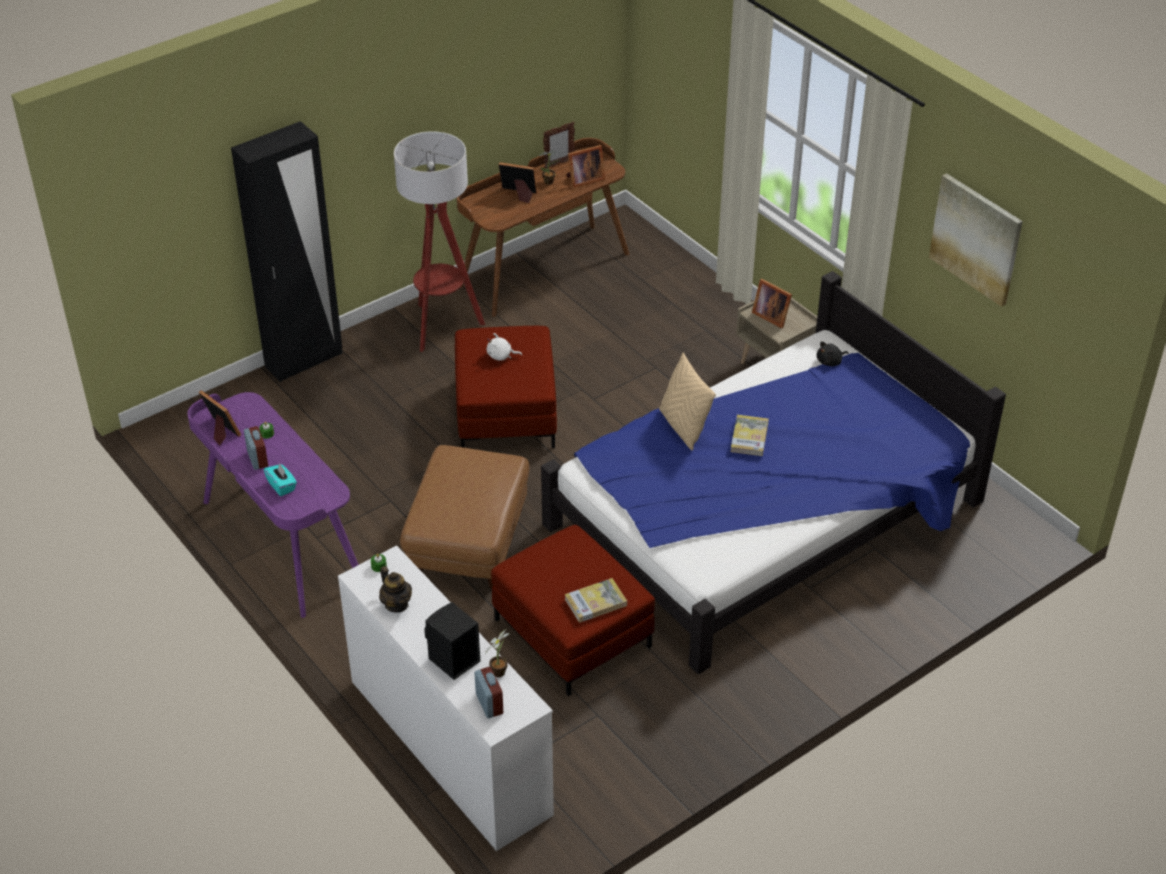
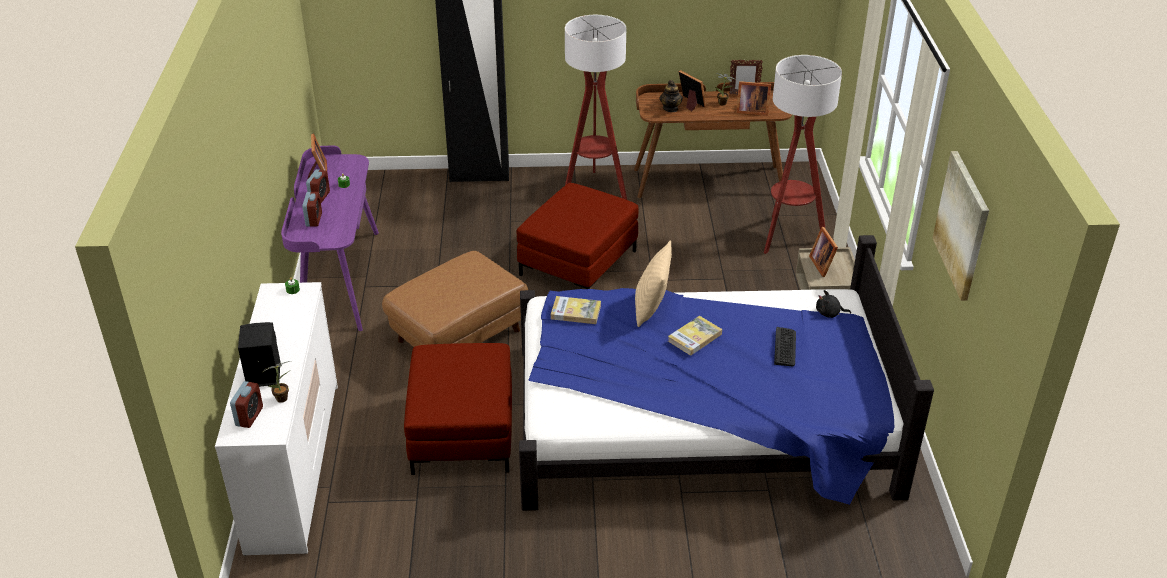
camera: 35 degrees right, 5 degrees down
(282, 486) = (314, 220): turquoise tissue box -> alarm clock
(396, 604) = (273, 319): teapot -> teapot (670, 108)
(501, 356) = (579, 209): white plush toy -> none
(595, 602) = (456, 403): book -> book (576, 312)
(672, 298) = (788, 237): none -> floor lamp
(829, 411) = (785, 347): none -> keyboard

